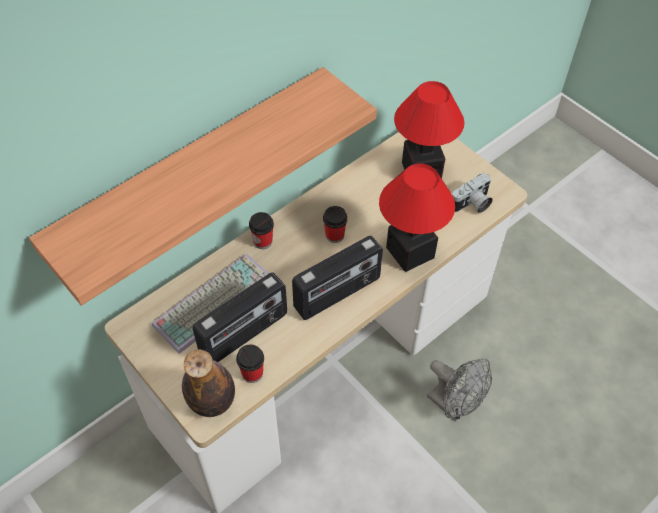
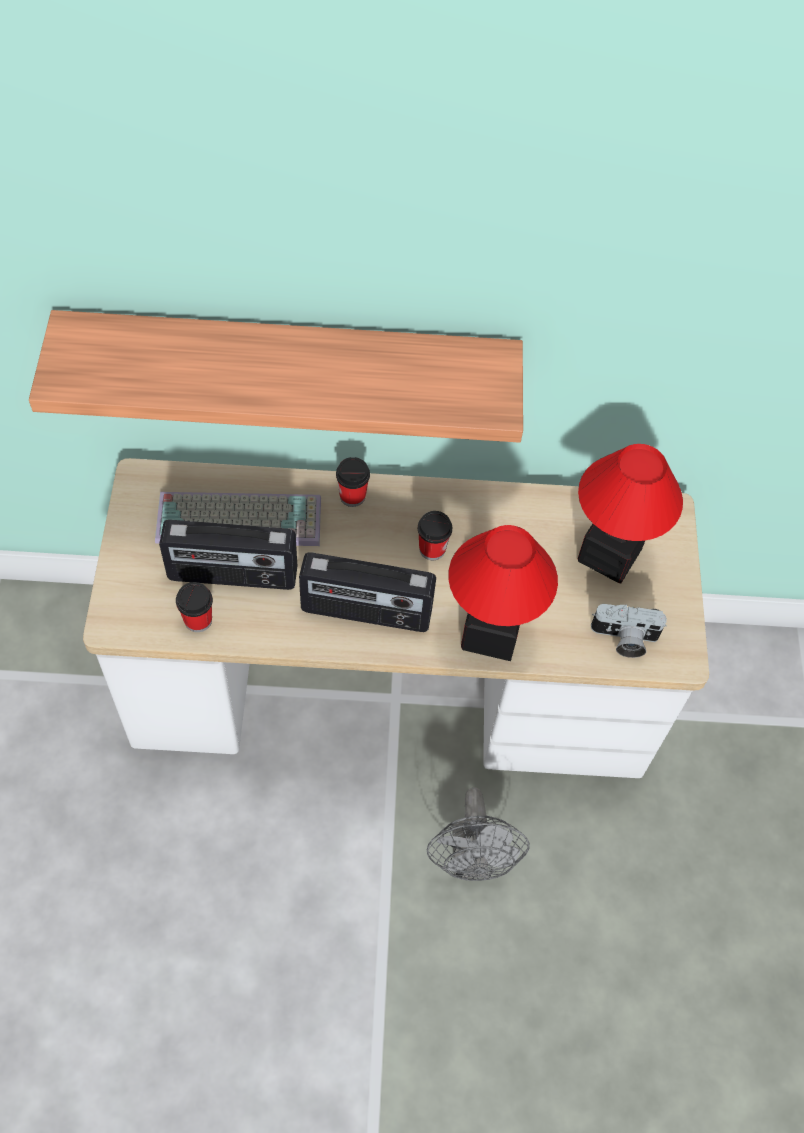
camera: 40 degrees right, 5 degrees up
(212, 402) = (135, 615): bottle -> none

